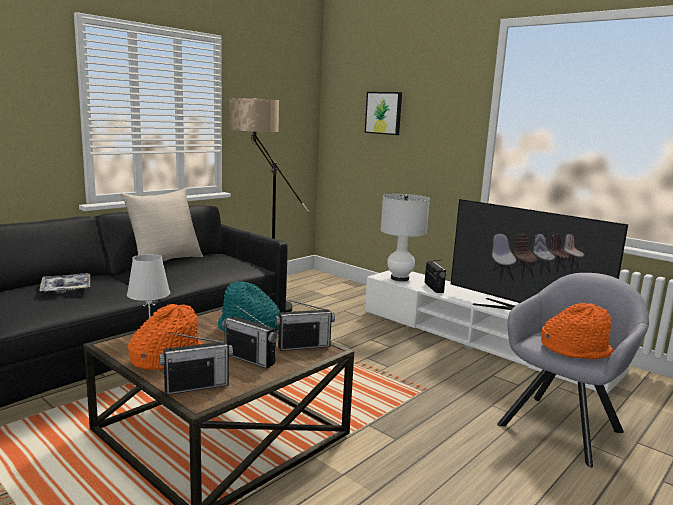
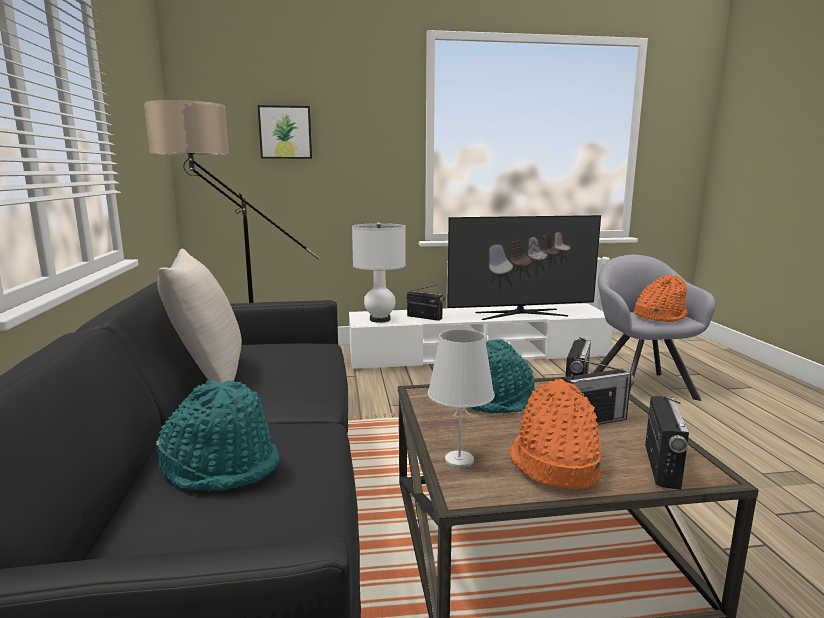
camera: 50 degrees left, 0 degrees up
(66, 288) = (222, 467): tray -> turquoise hat

